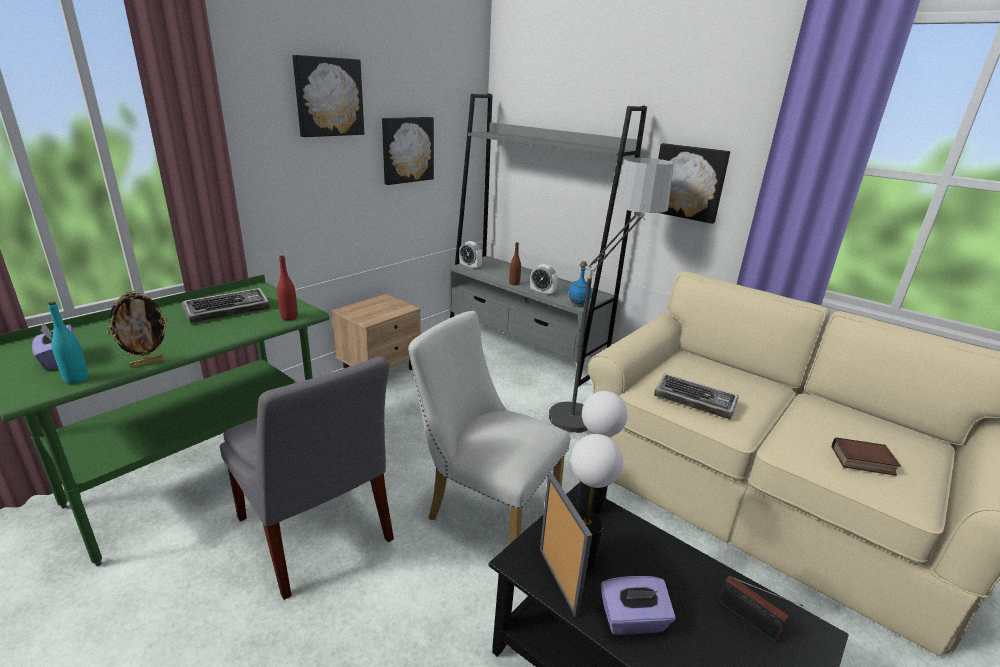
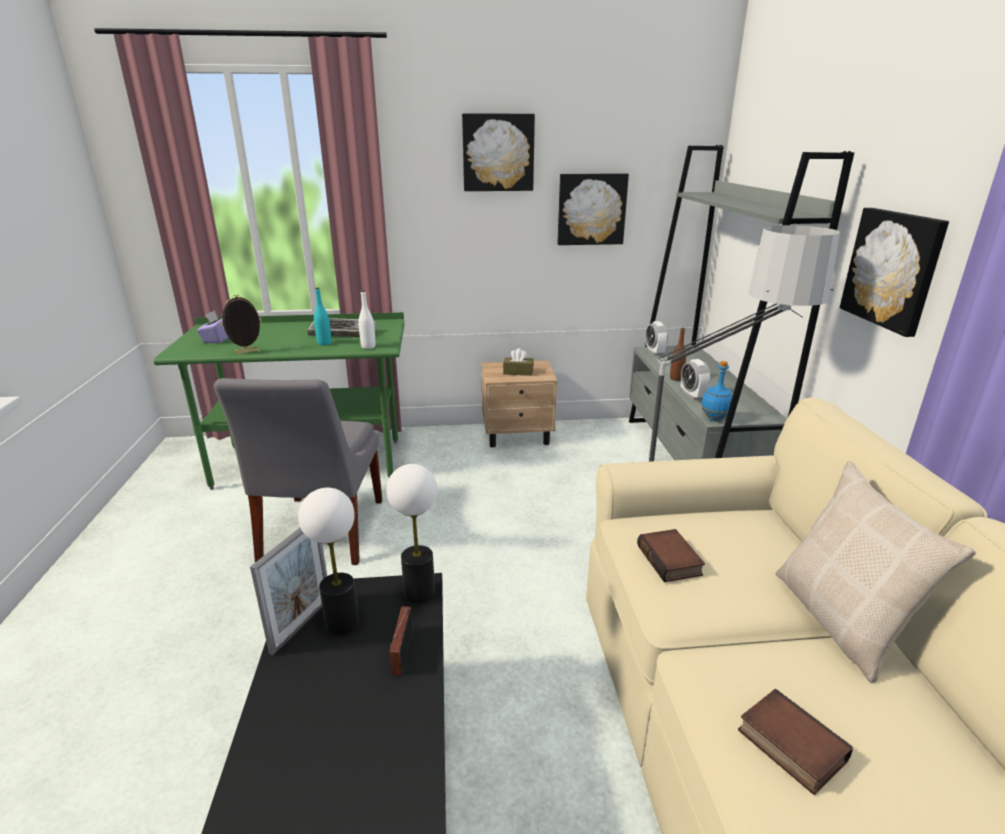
camera: 45 degrees right, 0 degrees up
(76, 379) = (205, 351): turquoise bottle -> turquoise bottle (324, 343)
(148, 363) = (247, 352): picture frame -> picture frame turned 150 degrees clockwise
(289, 317) = (368, 347): red bottle -> white bottle
(379, 310) = (518, 372): none -> brown tissue box
(485, 509) = (447, 583): white chair -> none
(633, 620) = (297, 688): purple tissue box -> none
(696, 400) = (671, 561): keyboard -> book
(751, 621) = (377, 770): radio -> radio (401, 654)
(789, 394) = (841, 621): none -> beige pillow

